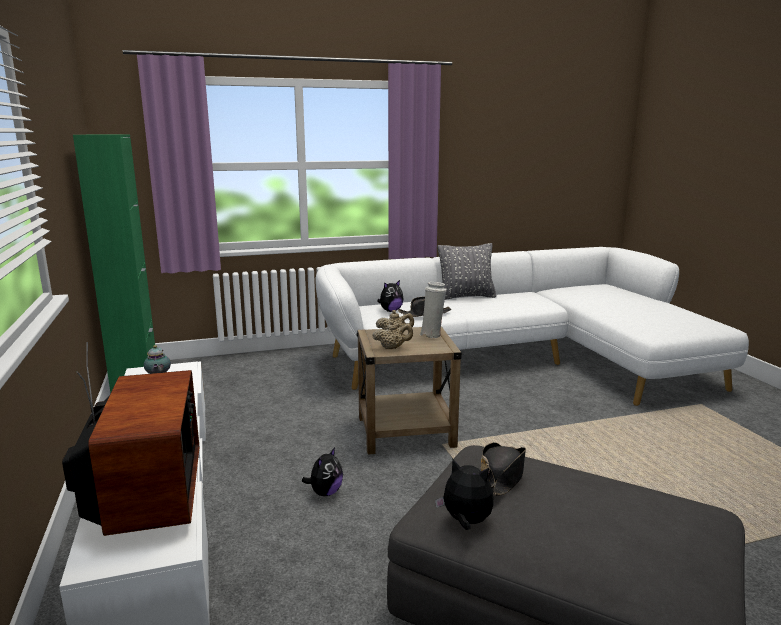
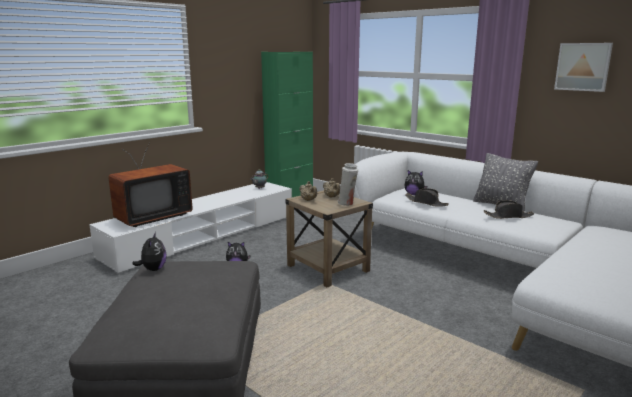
camera: 60 degrees right, 0 degrees up
(484, 148) = (583, 67): none -> picture
(502, 476) = (203, 268): black hat -> black hat (508, 216)

